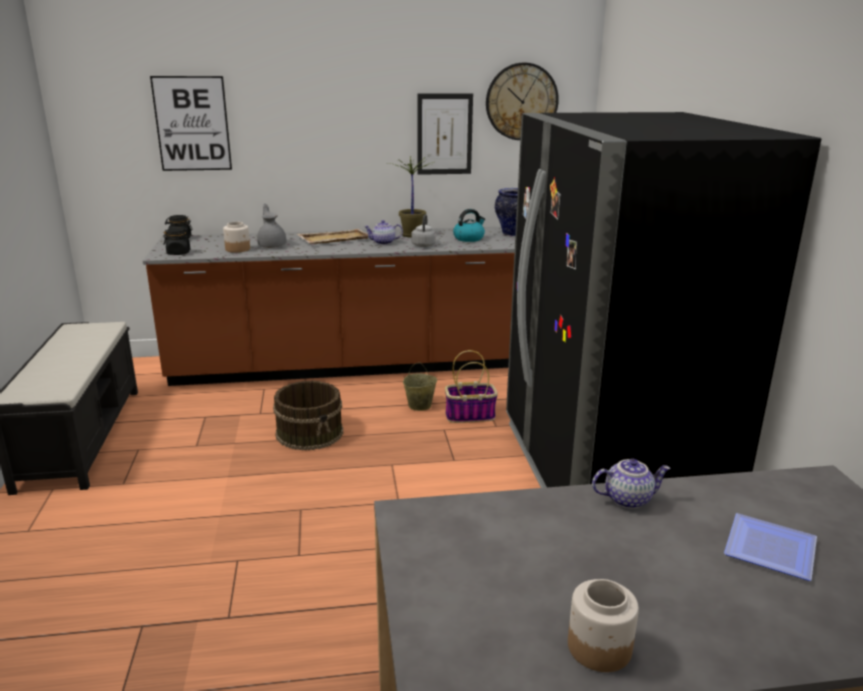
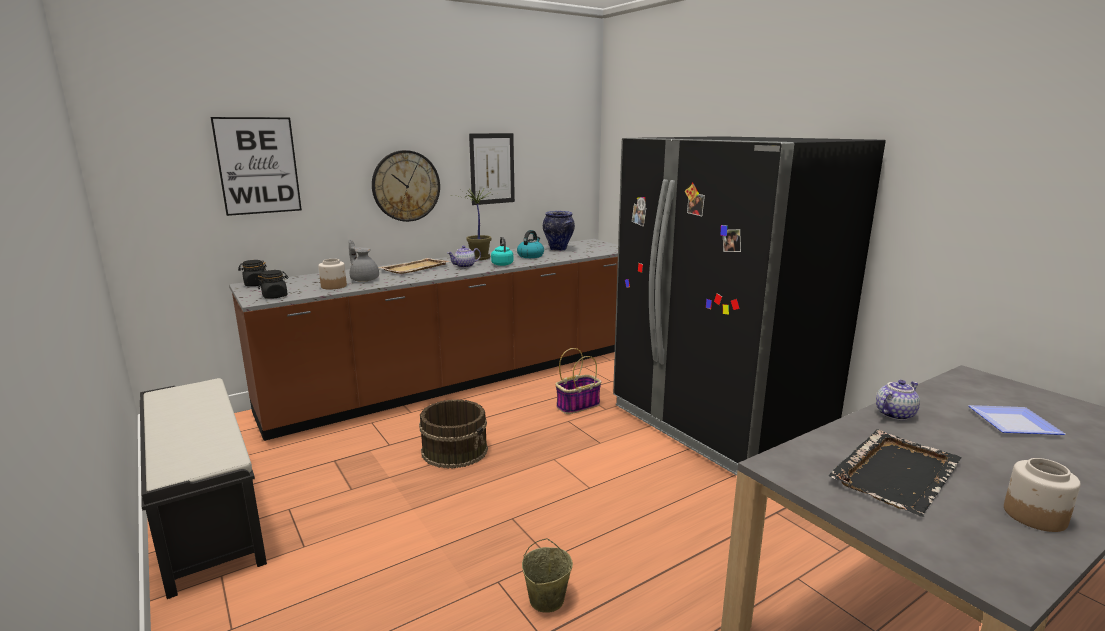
camera: 25 degrees left, 5 degrees down
(419, 405) = (529, 406): beige bucket -> beige bucket (546, 600)
(424, 245) = (502, 264): grey kettle -> turquoise kettle
(517, 558) = (896, 473): none -> black tray
(521, 101) = (549, 139): wall clock -> wall clock (406, 186)

